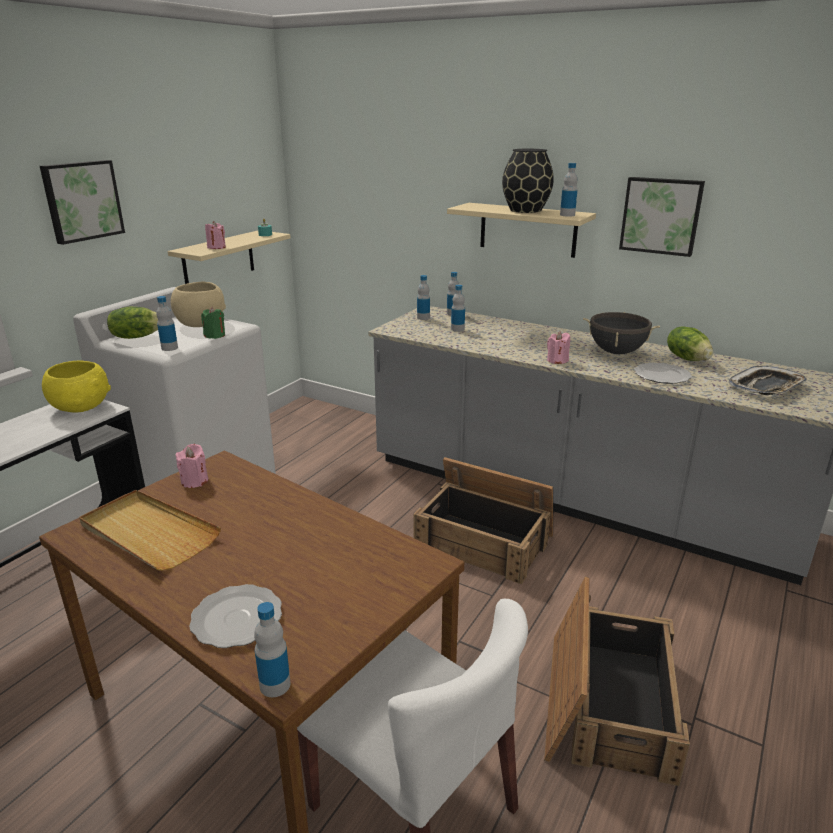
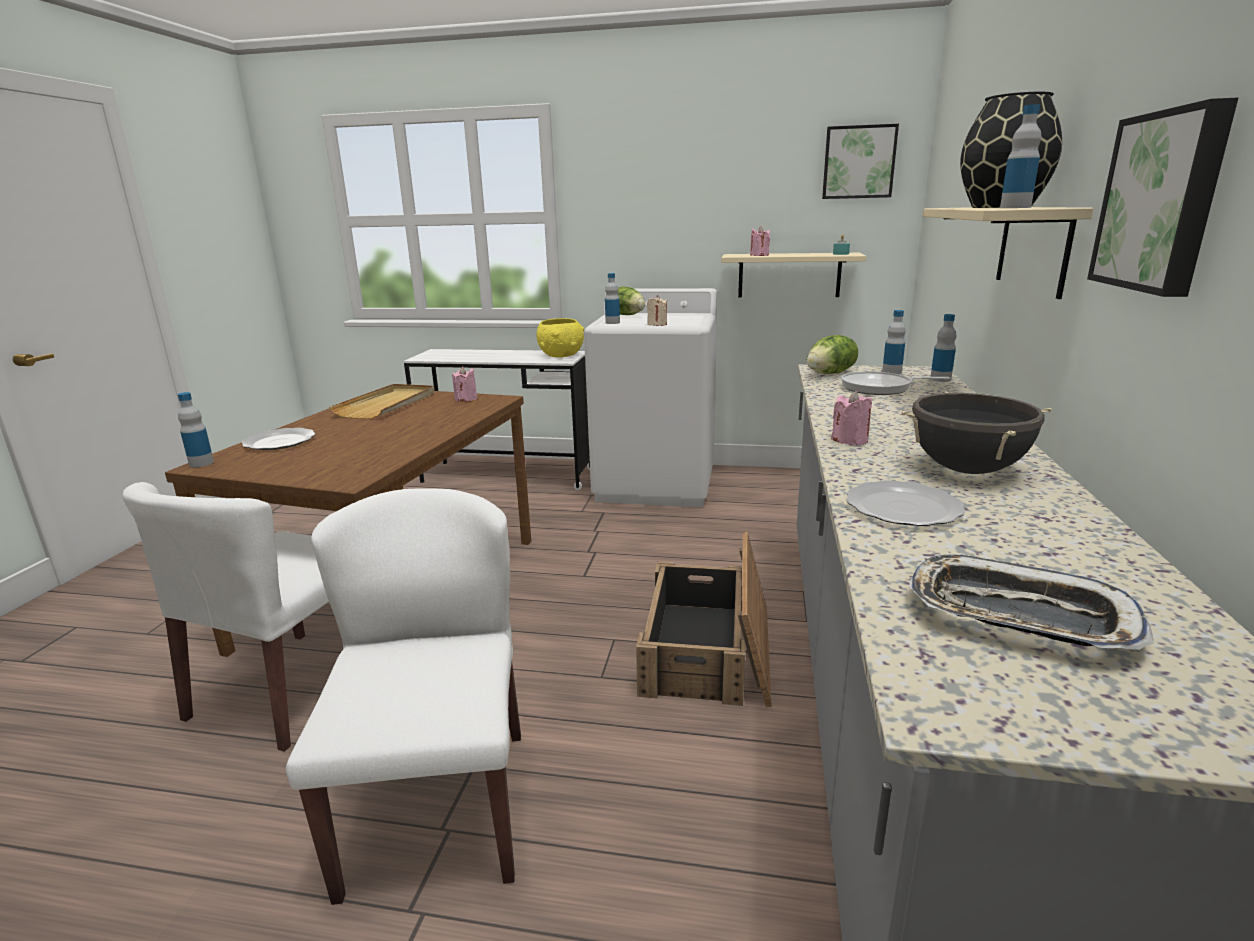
camera: 70 degrees right, 5 degrees down
(82, 201) = (644, 195): picture -> picture (858, 162)
(200, 323) = (682, 318): beige bowl -> none
(215, 335) = (657, 324): green candle -> beige candle
(457, 329) = (880, 388): bottle -> frying pan
(606, 702) = (438, 806): crate -> white chair
(687, 358) = (1055, 526): lettuce -> lettuce (831, 373)

